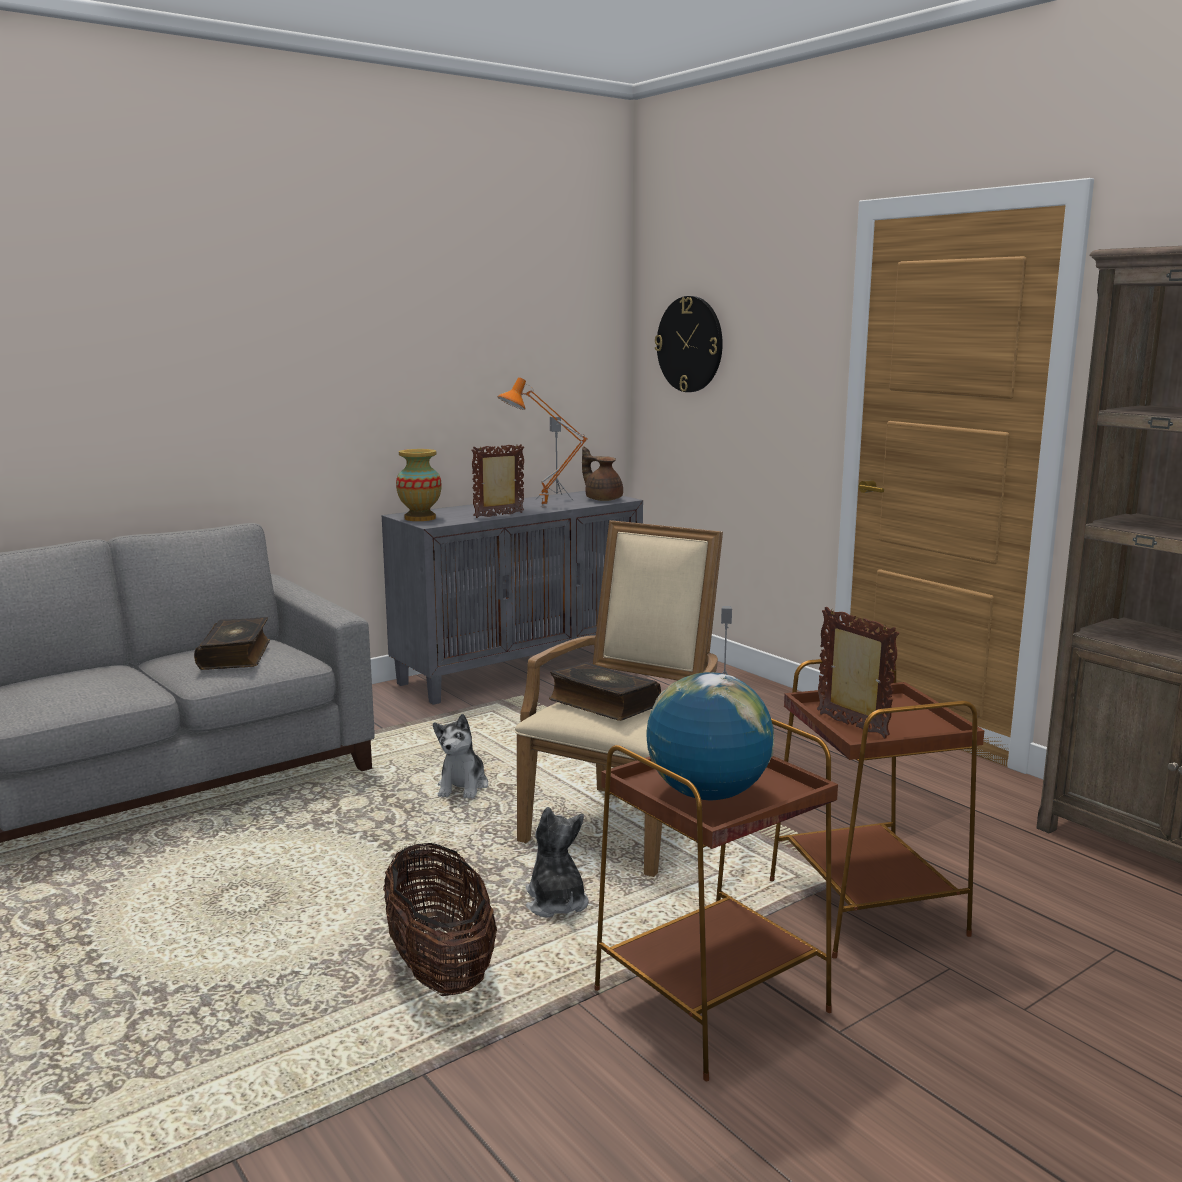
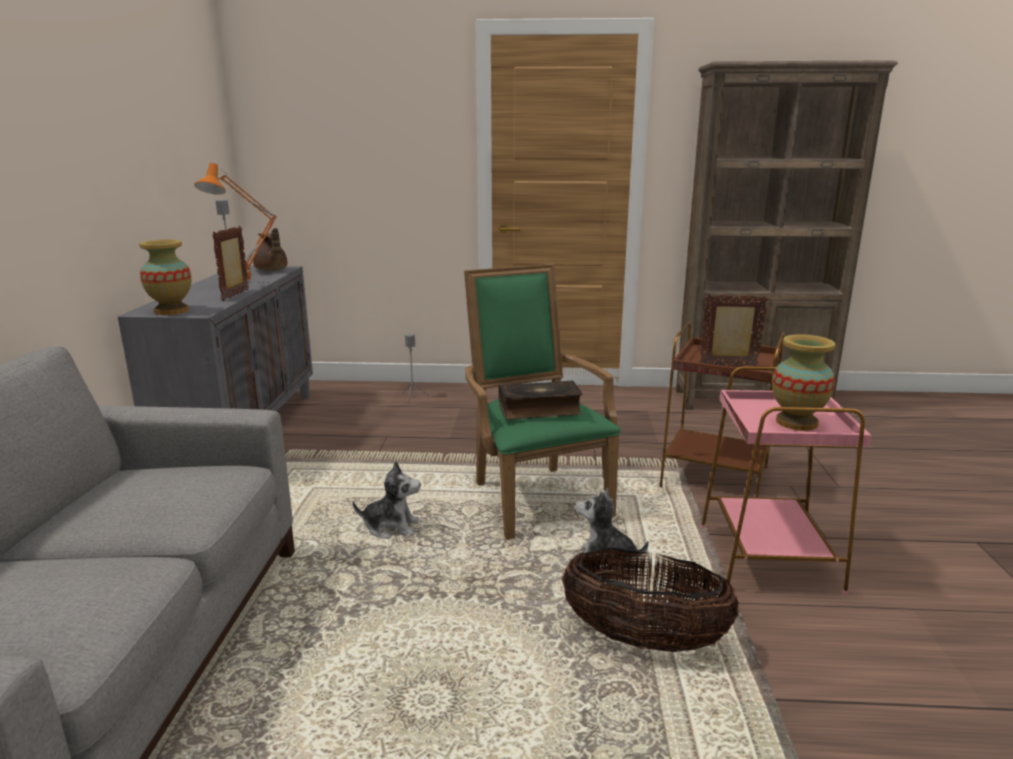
camera: 50 degrees left, 5 degrees up
(236, 655) = (169, 490): book -> none
(463, 786) = (391, 527): plush toy -> plush toy turned 45 degrees counterclockwise
(602, 499) = (271, 270): brown teapot -> brown teapot turned 120 degrees counterclockwise
(624, 822) = (534, 496): beige armchair -> green armchair
(690, 344) = (308, 132): wall clock -> none
(708, 795) = (796, 423): globe -> vase
(708, 1001) = (767, 560): brown side table -> pink side table

